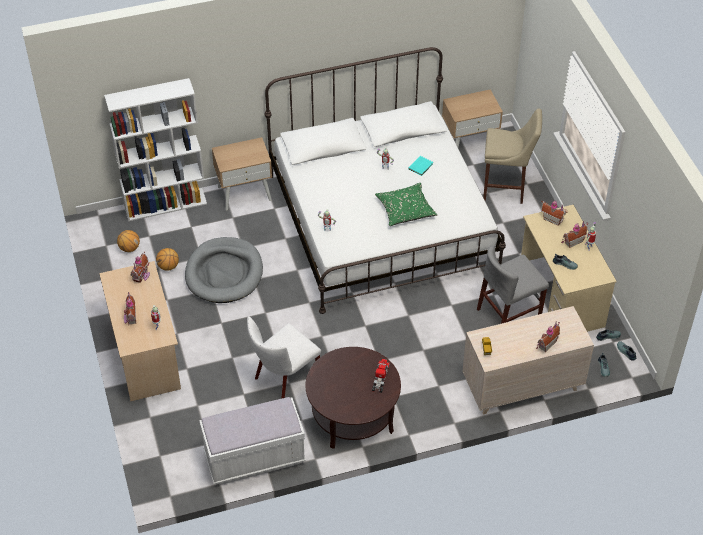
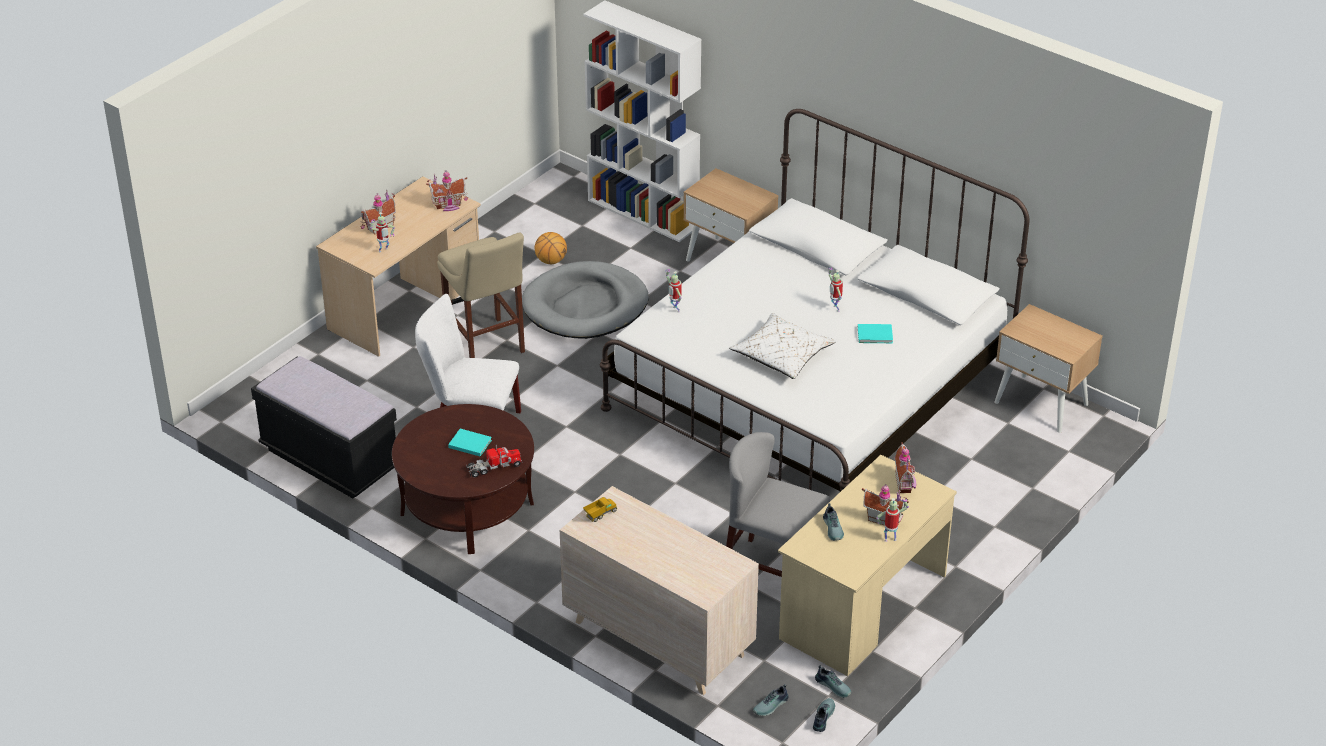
camera: 55 degrees right, 10 degrees down
(129, 248) = (548, 221): basketball -> none
(254, 458) = (329, 459): white bench -> black bench
(350, 378) = (469, 443): none -> turquoise book
(405, 210) = (782, 355): green pillow -> white pillow
(506, 189) = (998, 473): beige stool -> beige stool (486, 346)
(546, 344) = (662, 565): toy house -> none

